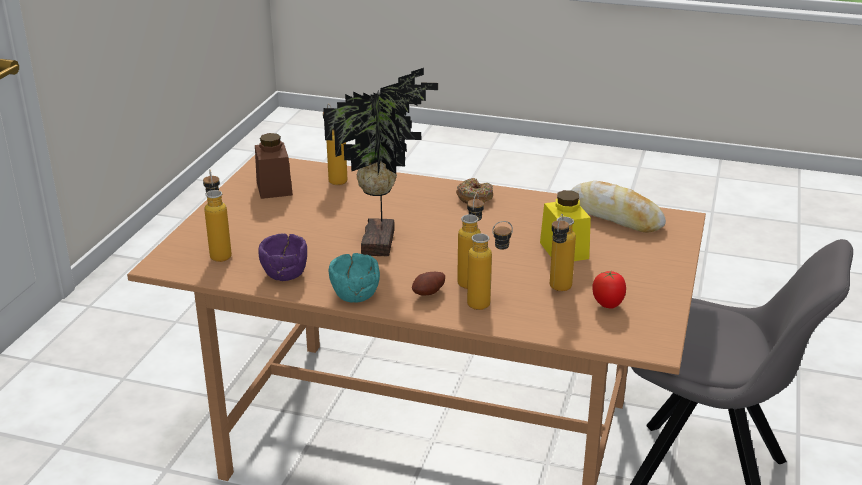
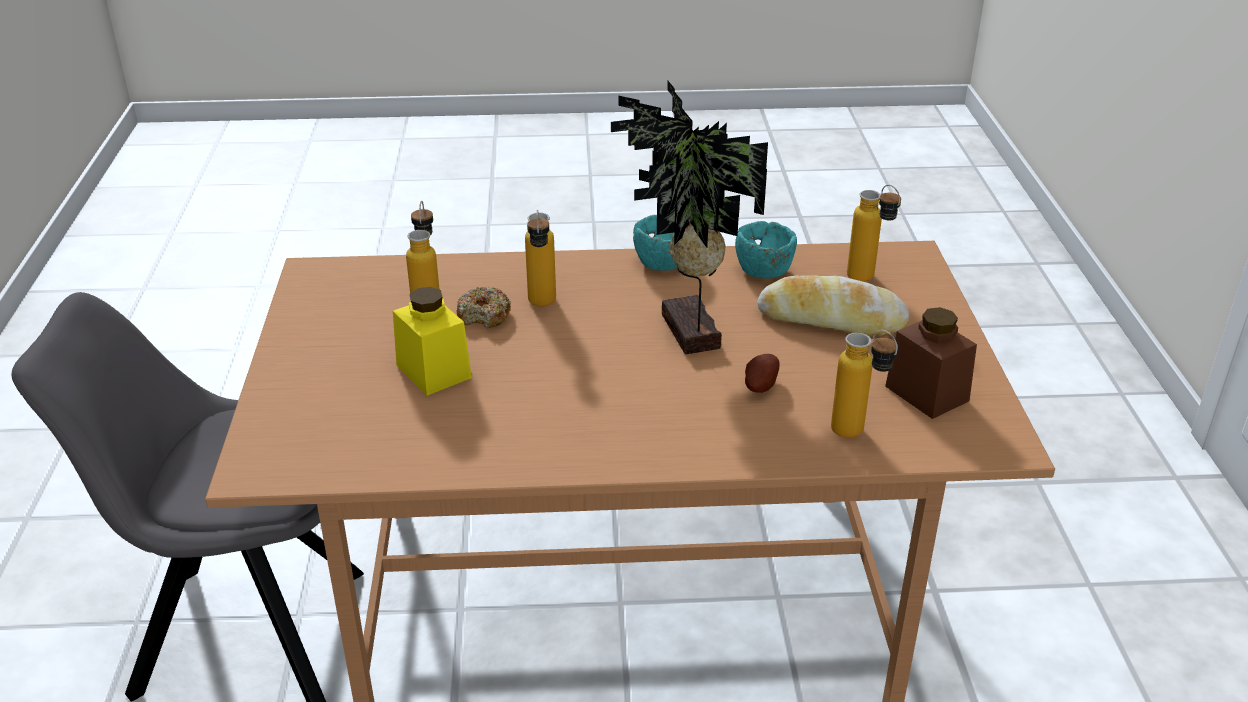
camera: 160 degrees right, 5 degrees up
(284, 273) = (764, 271): purple bowl -> turquoise bowl
(429, 293) = (581, 280): potato -> potato (759, 385)
(474, 198) = (605, 443): donut -> donut (484, 316)
(488, 304) = (507, 281): bottle -> none
(608, 305) = (365, 306): tomato -> none
(615, 216) = (363, 453): bread -> bread (831, 319)

